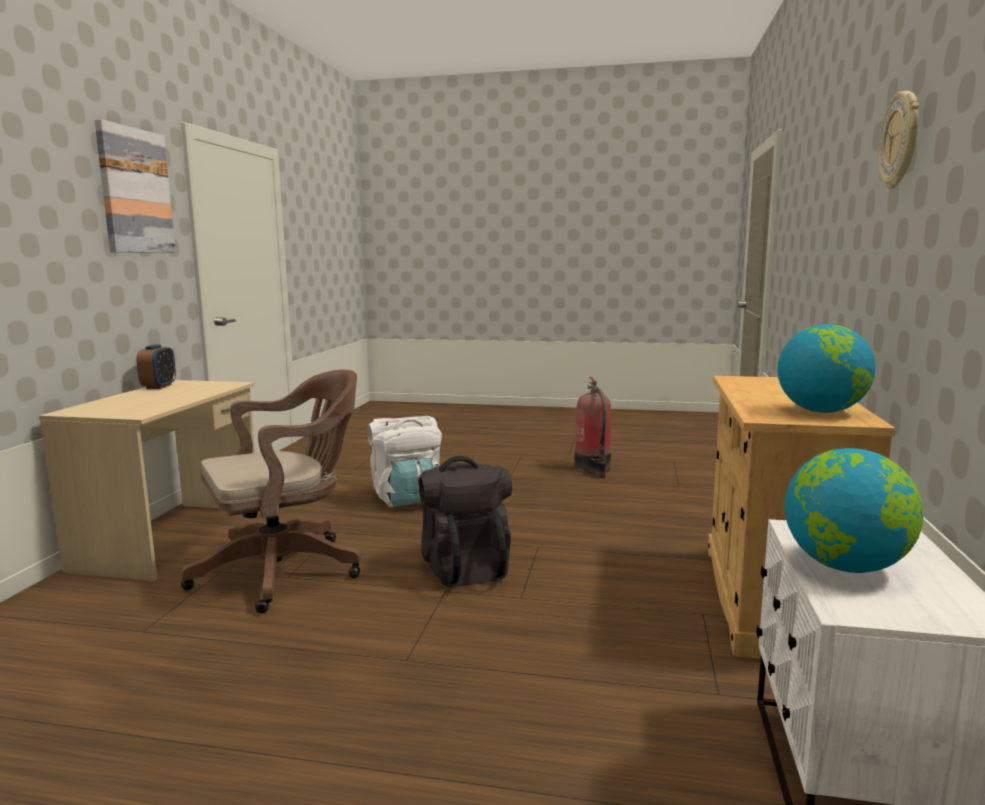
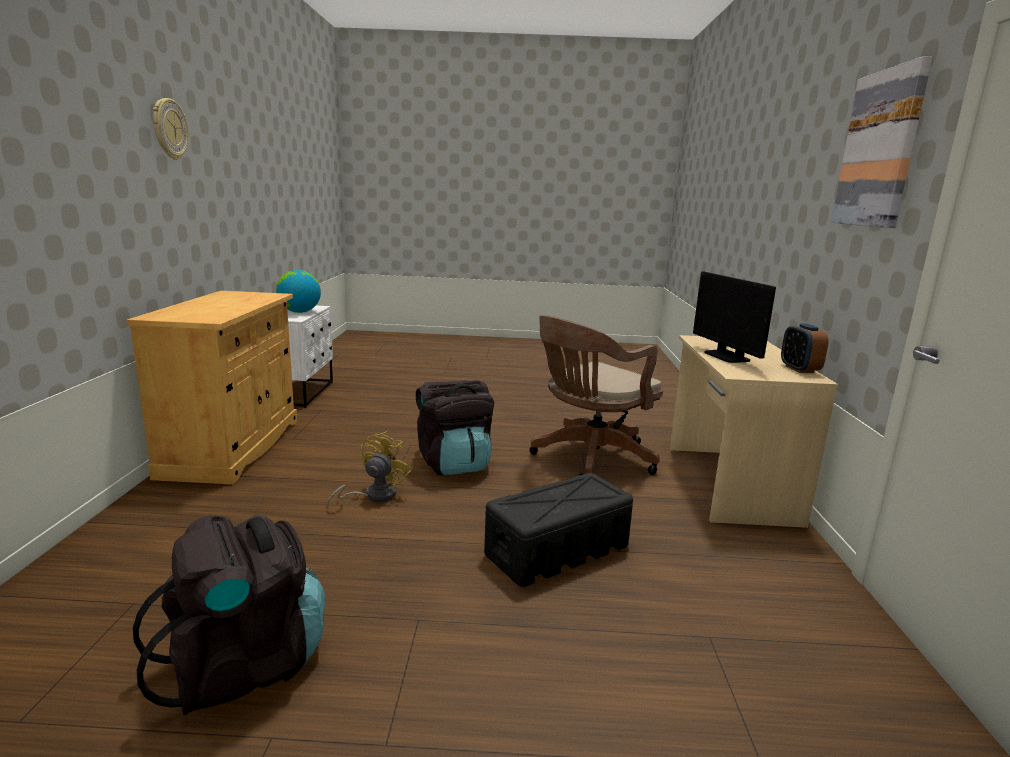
camera: 170 degrees right, 5 degrees up
(186, 395) = (727, 356): none -> monitor
(407, 498) = (556, 550): white backpack -> black storage box
(554, 536) = (373, 496): none -> yellow fan
(593, 469) = (244, 665): fire extinguisher -> black backpack
(821, 411) = (232, 296): globe -> none

